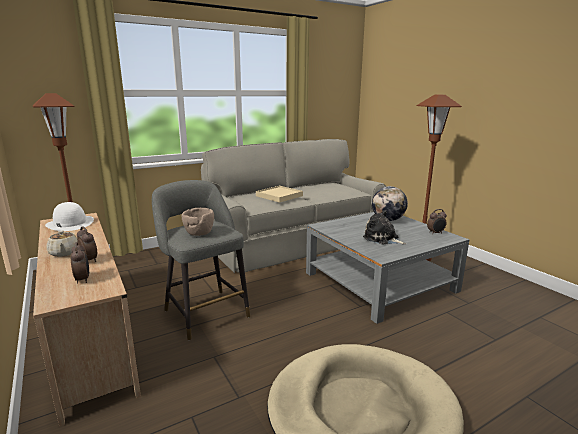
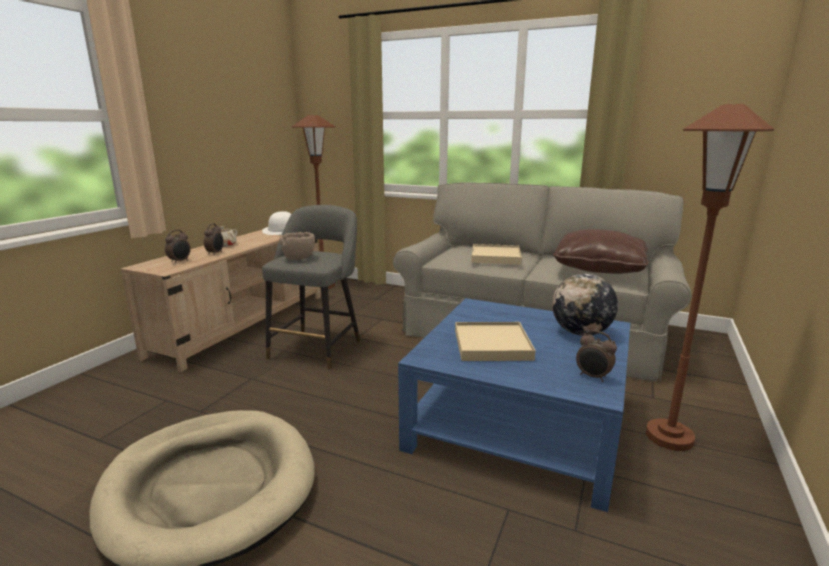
camera: 55 degrees right, 0 degrees up
(333, 187) = (599, 268): none -> brown pillow
(379, 281) = (518, 422): grey coffee table -> blue coffee table
(382, 239) = (492, 345): plush toy -> beige tray

